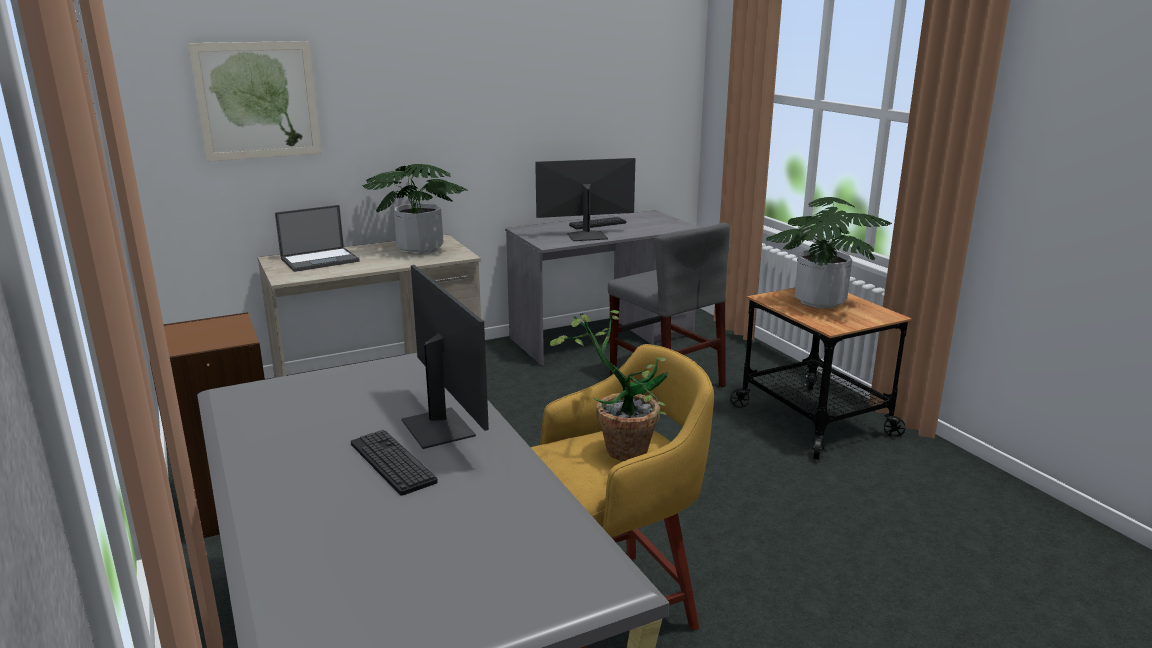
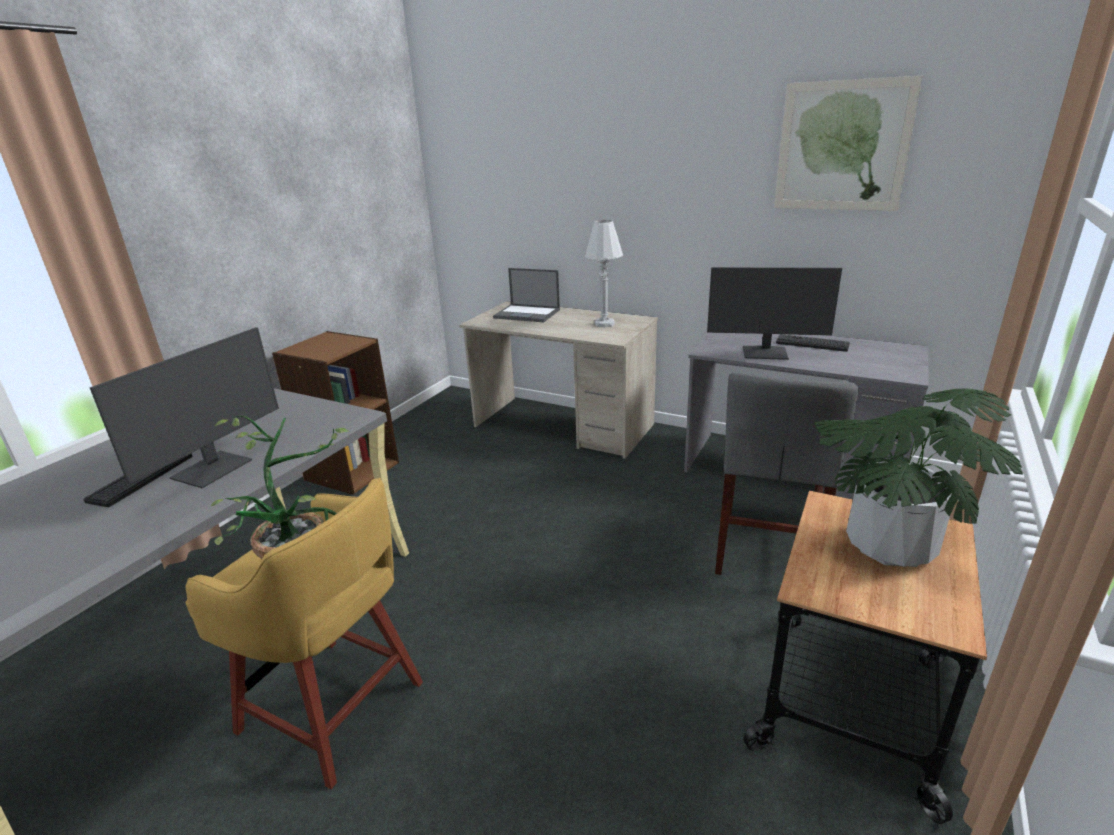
camera: 55 degrees right, 5 degrees up
(258, 101) = (513, 173): picture -> picture (842, 147)
(420, 249) = (604, 324): potted plant -> white table lamp
(586, 236) = (765, 353): monitor -> monitor turned 150 degrees clockwise

